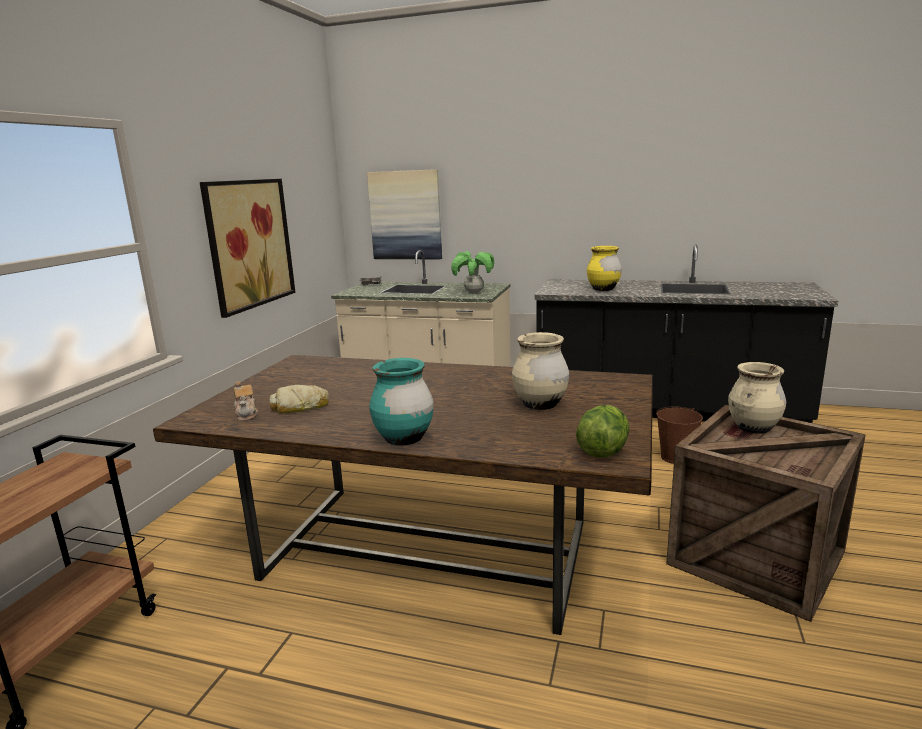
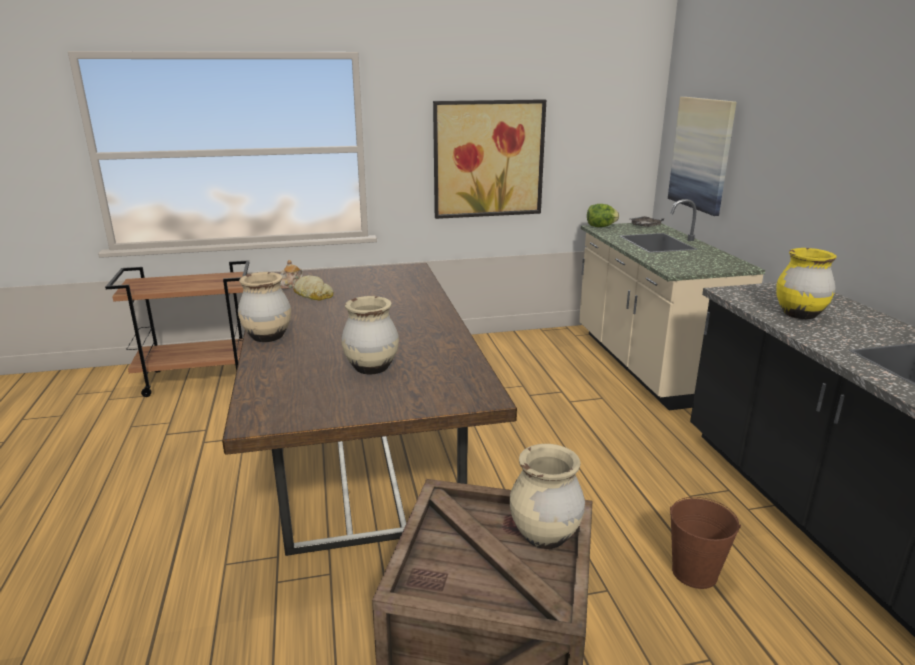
camera: 60 degrees right, 5 degrees up
(404, 439) = (267, 337): turquoise vase -> beige vase
(473, 292) = (684, 265): potted plant -> none
(602, 451) = (273, 411): lettuce -> lettuce (600, 227)

